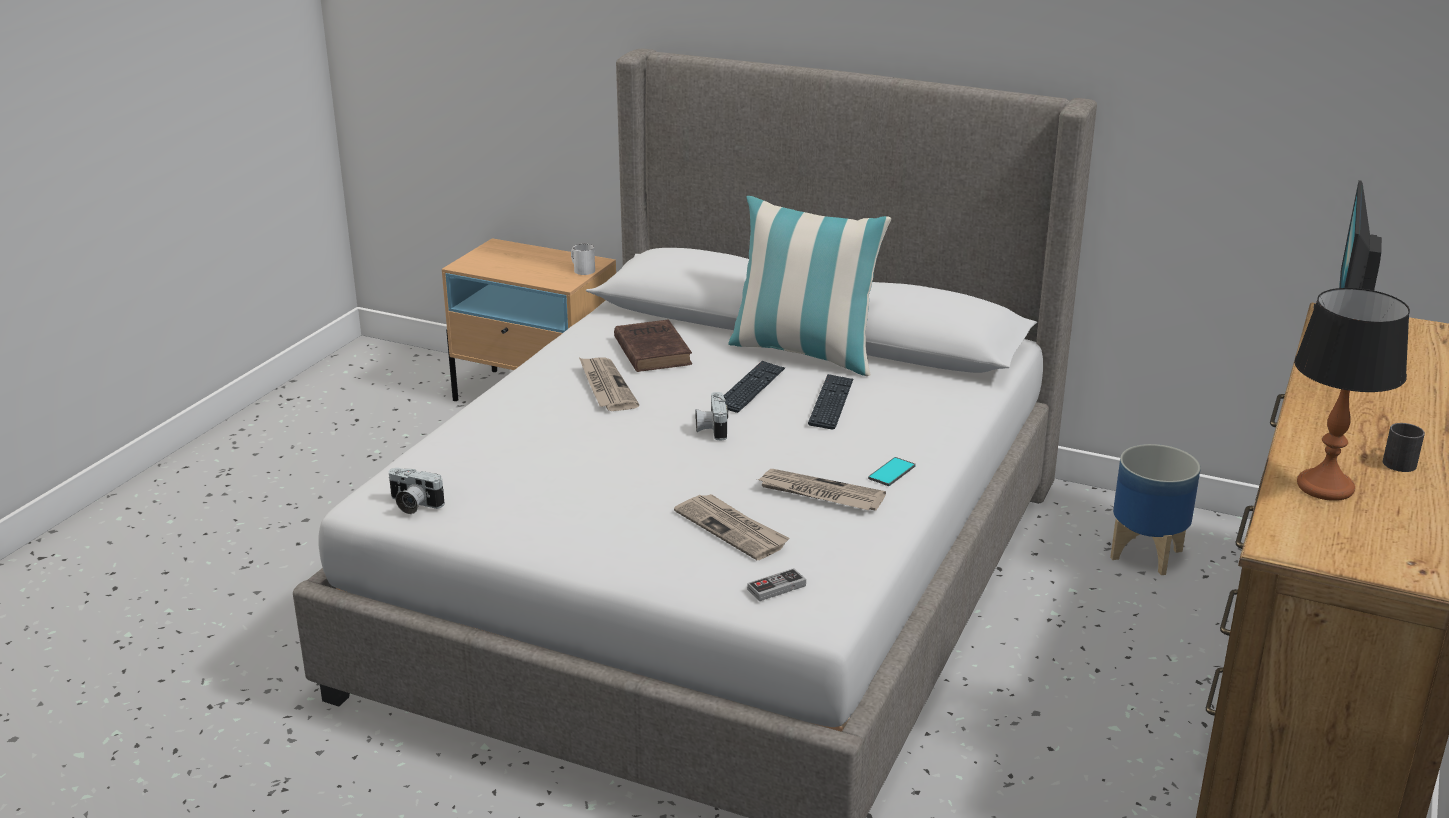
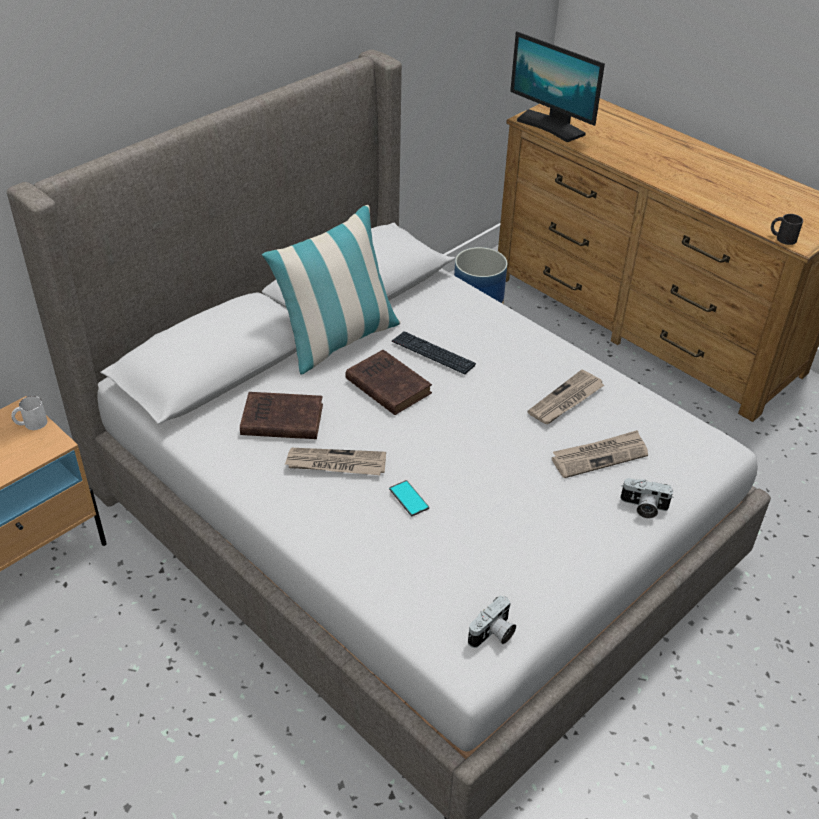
camera: 70 degrees left, 15 degrees up
(711, 428) = (444, 424): camera -> camera (643, 507)
(751, 388) = (386, 385): keyboard -> brown book
(776, 587) = (683, 457): game controller -> none
(891, 472) = (549, 359): phone -> phone (408, 498)
(1325, 487) = (741, 205): table lamp -> none
(1397, 460) = (718, 174): black mug -> black mug (782, 238)

